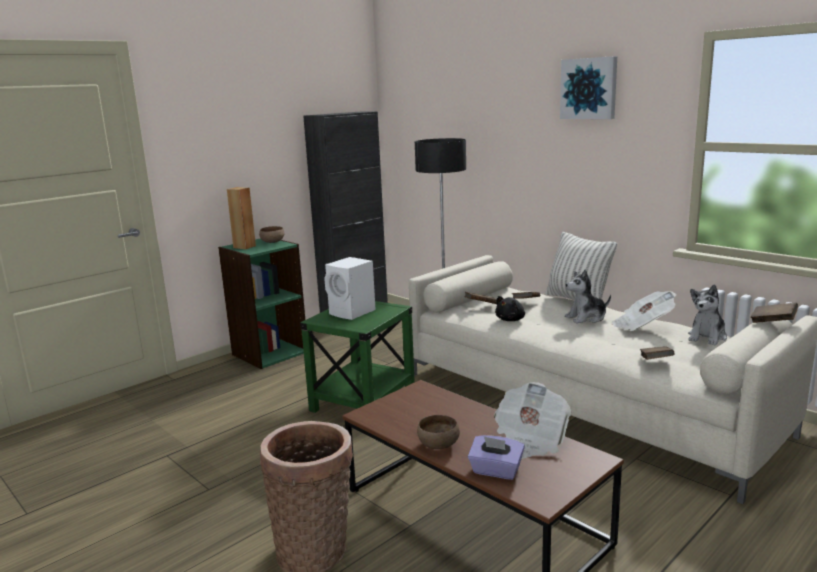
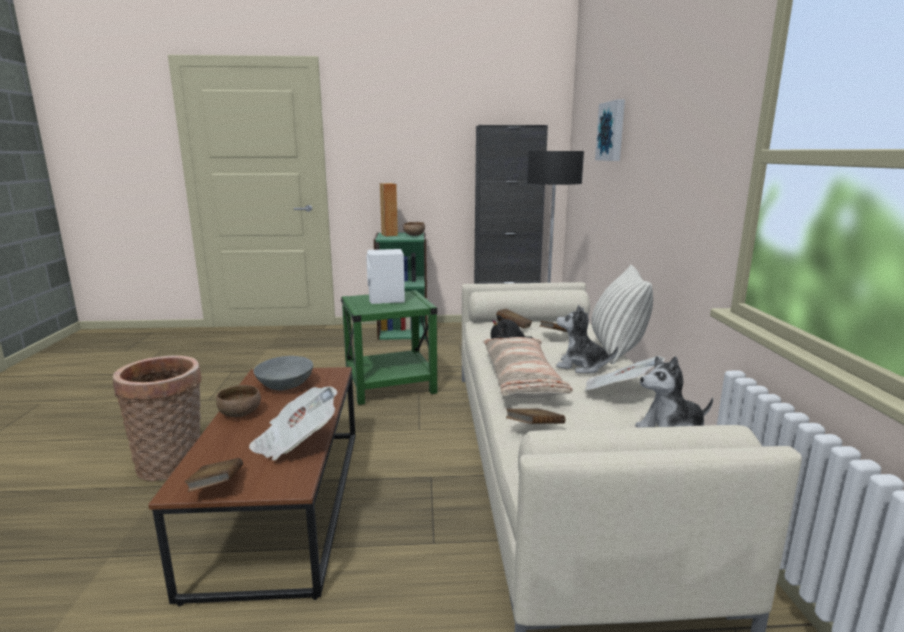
camera: 40 degrees right, 0 degrees up
(411, 413) = (285, 385): none -> grey bowl
(496, 471) = (217, 450): purple tissue box -> none
(577, 338) = (522, 379): none -> pillow
(589, 88) = (682, 83): picture -> picture (612, 131)
(773, 322) = (707, 433): brown book -> brown book (217, 487)

